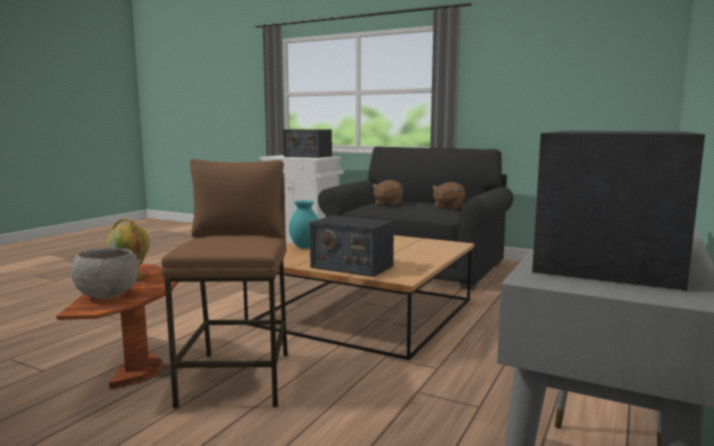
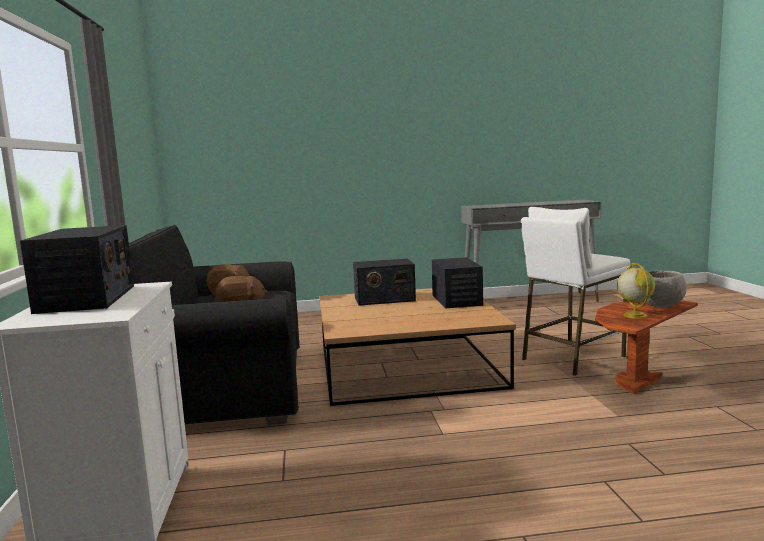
camera: 125 degrees left, 0 degrees up
(238, 378) = (572, 358): brown stool -> white stool
(305, 247) = (431, 322): turquoise vase -> none
(609, 256) = (562, 202): radio -> radio (384, 299)

